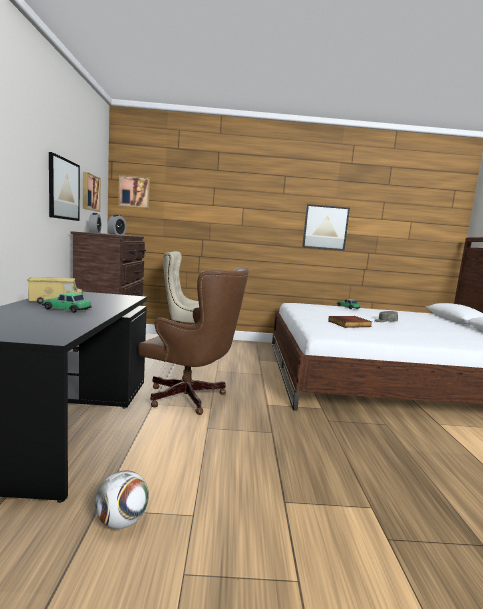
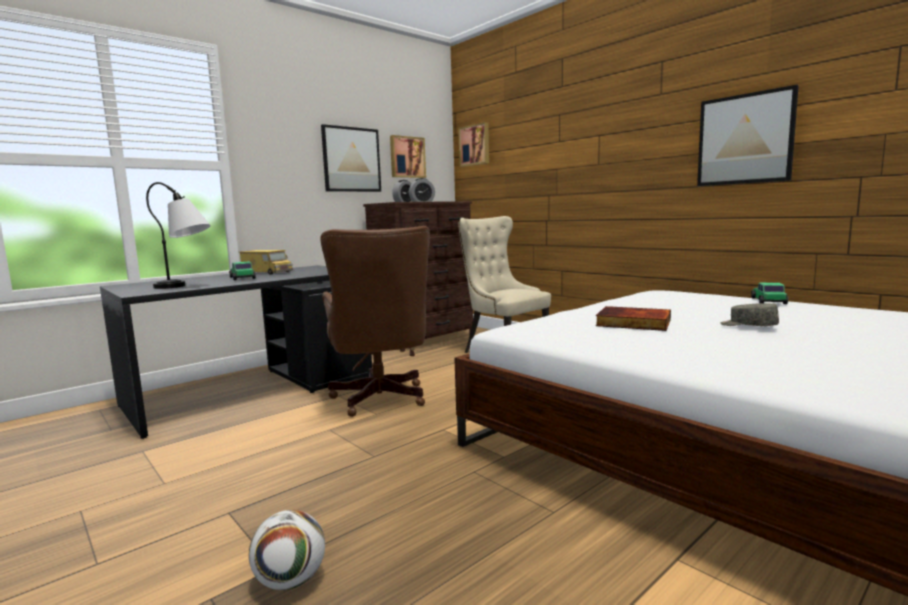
camera: 50 degrees right, 0 degrees up
(63, 325) = (185, 287): none -> table lamp
(122, 521) = (133, 464): football -> football (290, 581)

